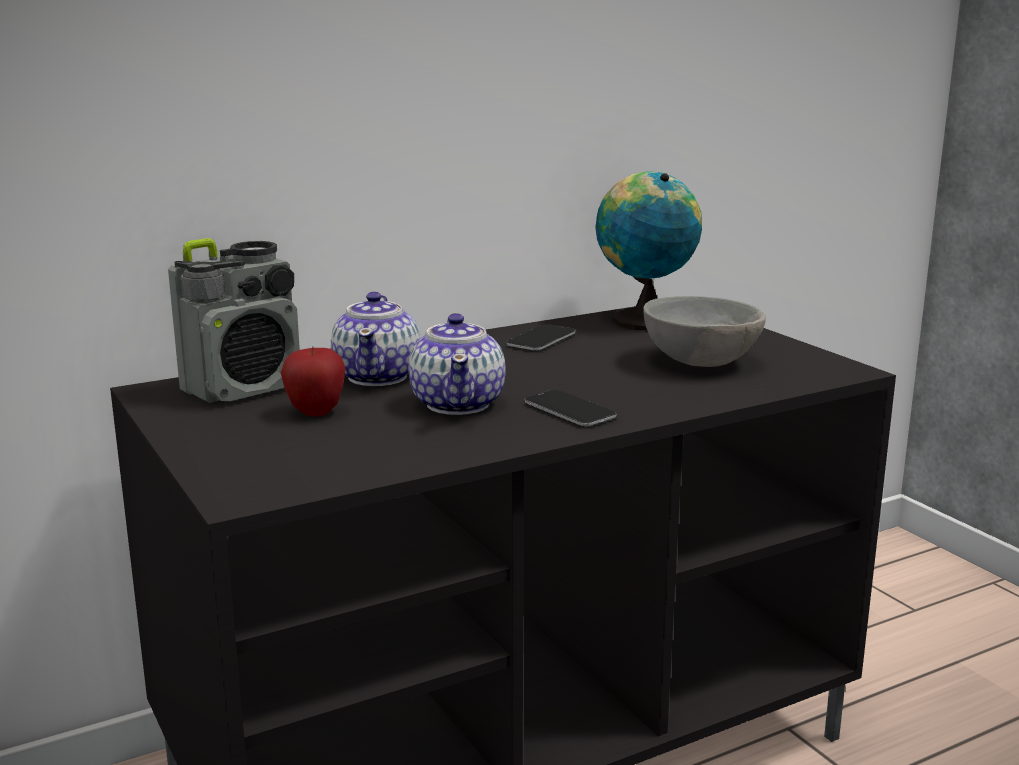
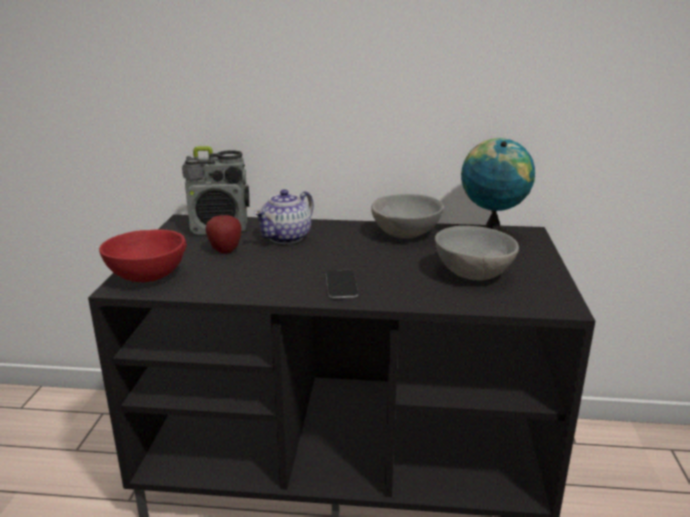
camera: 35 degrees right, 5 degrees up
(257, 474) = (146, 277): none -> red bowl
(458, 403) = (295, 264): teapot -> none
(541, 340) = (406, 235): phone -> grey bowl

